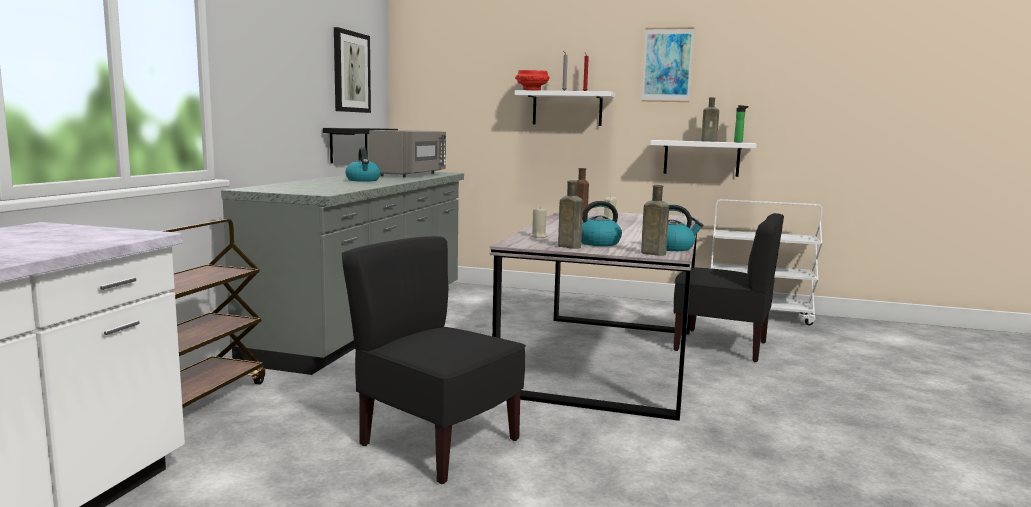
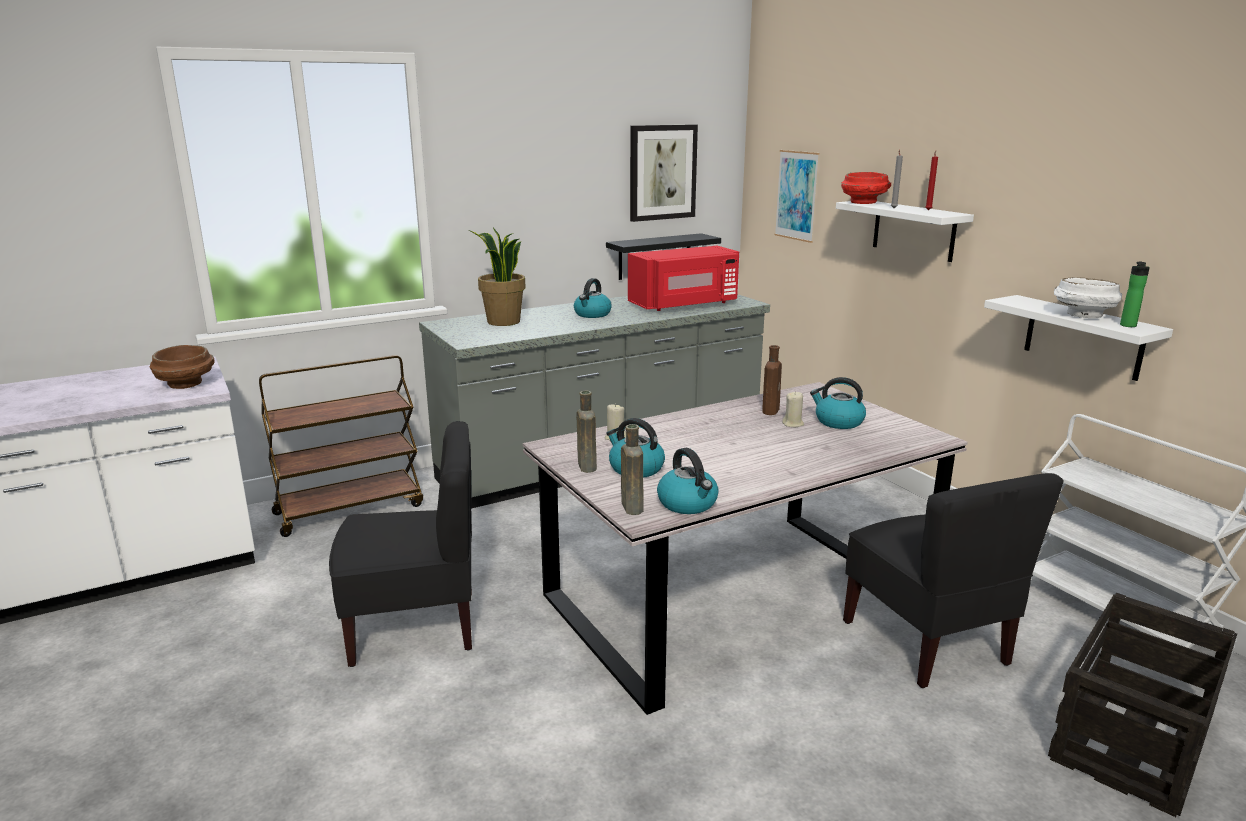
camera: 45 degrees right, 10 degrees up
(97, 234) = (186, 384): none -> brown bowl
(305, 185) = (503, 322): none -> potted plant
(411, 175) = (685, 304): grey microwave -> red microwave
(437, 444) = (415, 626): black chair -> black chair turned 90 degrees clockwise
(626, 218) = (838, 422): none -> kettle
(667, 65) = (1050, 177): picture -> picture (796, 195)
(710, 141) = (1083, 316): brown bottle -> white bowl
(846, 350) = (1132, 738): none -> crate

